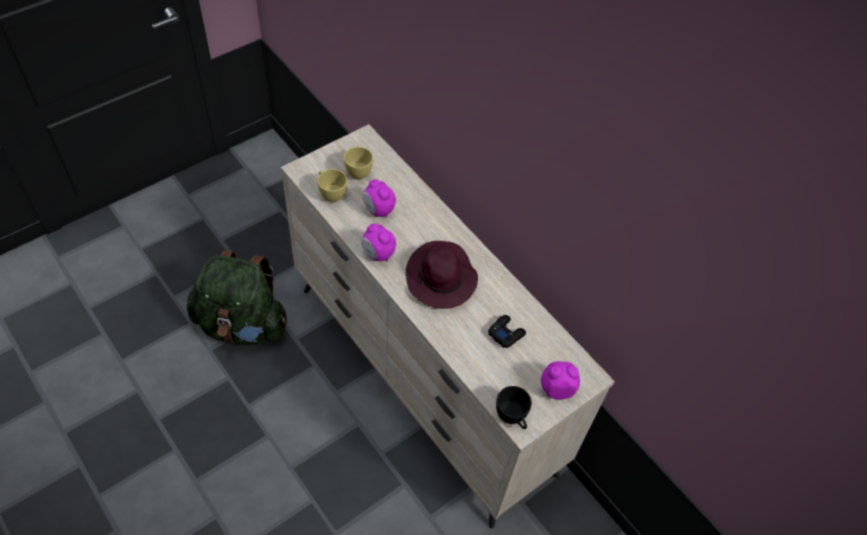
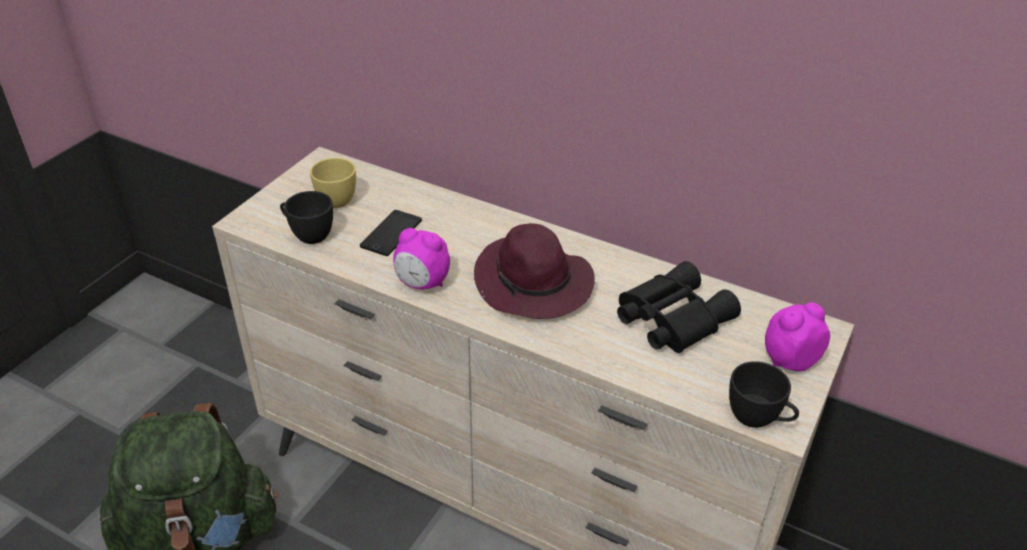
camera: 20 degrees left, 15 degrees down
(331, 193) = (308, 234): yellow cup -> black cup
(378, 210) = (391, 233): alarm clock -> phone
(506, 333) = (670, 318): black game controller -> black binoculars

